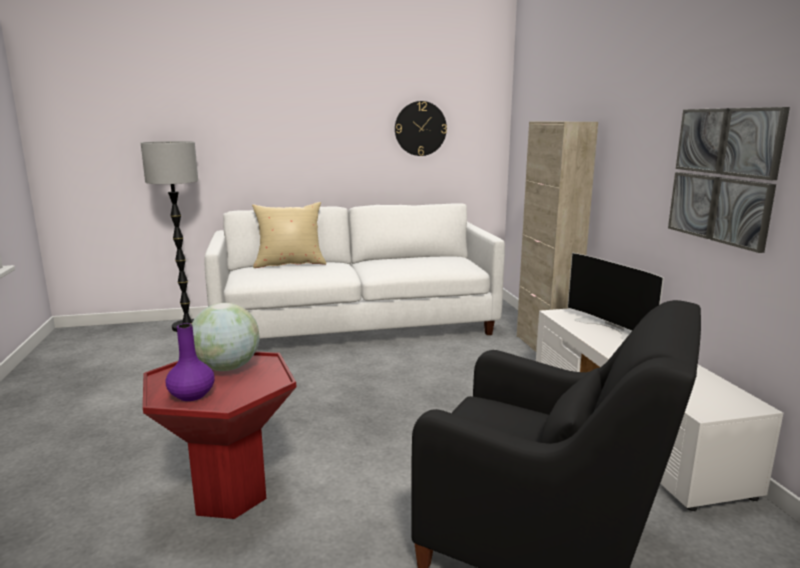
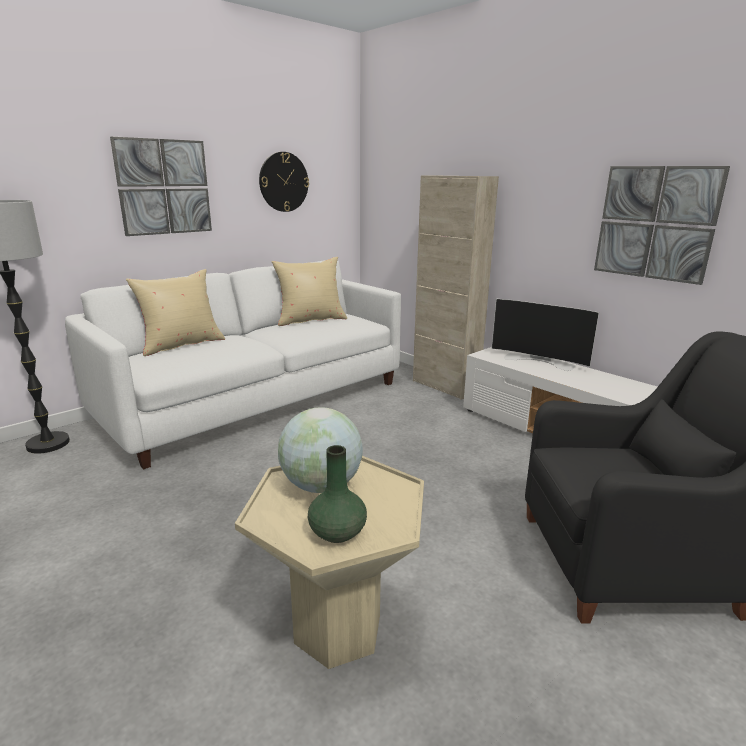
camera: 30 degrees left, 5 degrees up
(191, 395) = (337, 532): purple vase -> green vase
(229, 495) = (337, 629): red side table -> beige side table
(305, 133) = (164, 187): none -> picture
(417, 258) = (310, 320): none -> beige pillow

